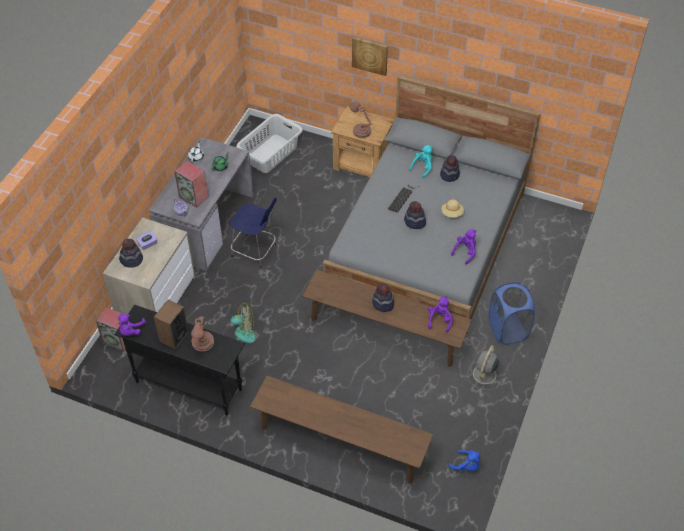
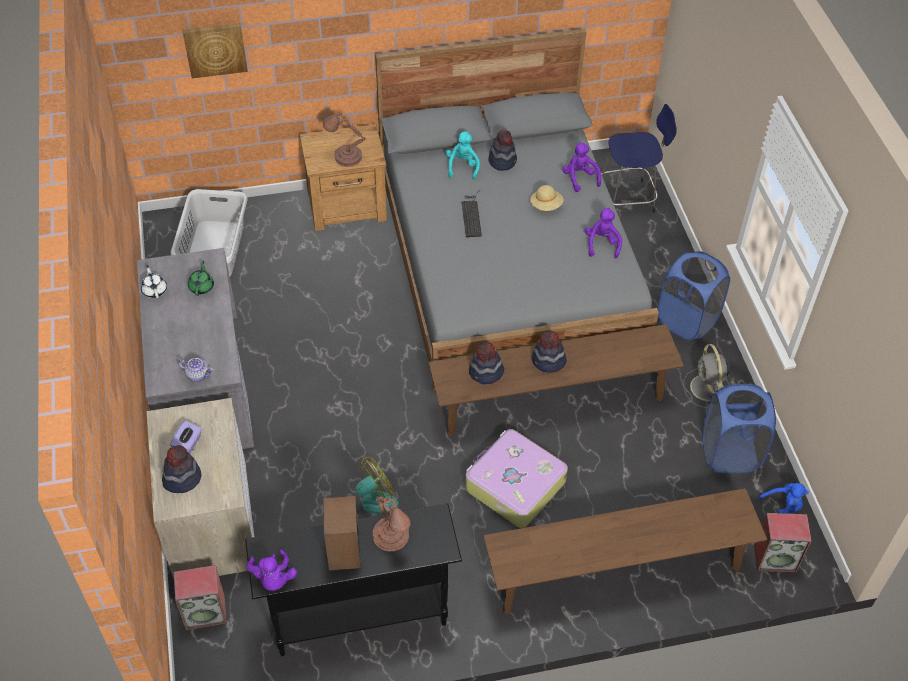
camera: 35 degrees left, 0 degrees up
(194, 197) = (199, 345): speaker -> speaker (775, 558)
(255, 252) = (301, 386): blue stool -> blue stool (628, 199)
(324, 365) = (514, 485): none -> suitcase
(370, 55) = (325, 41): picture -> picture (215, 49)
(414, 222) = (513, 238): hat -> hat (486, 373)
(439, 320) = (631, 344): purple plush toy -> purple plush toy (580, 178)
(464, 418) = (729, 453): none -> blue laundry basket

